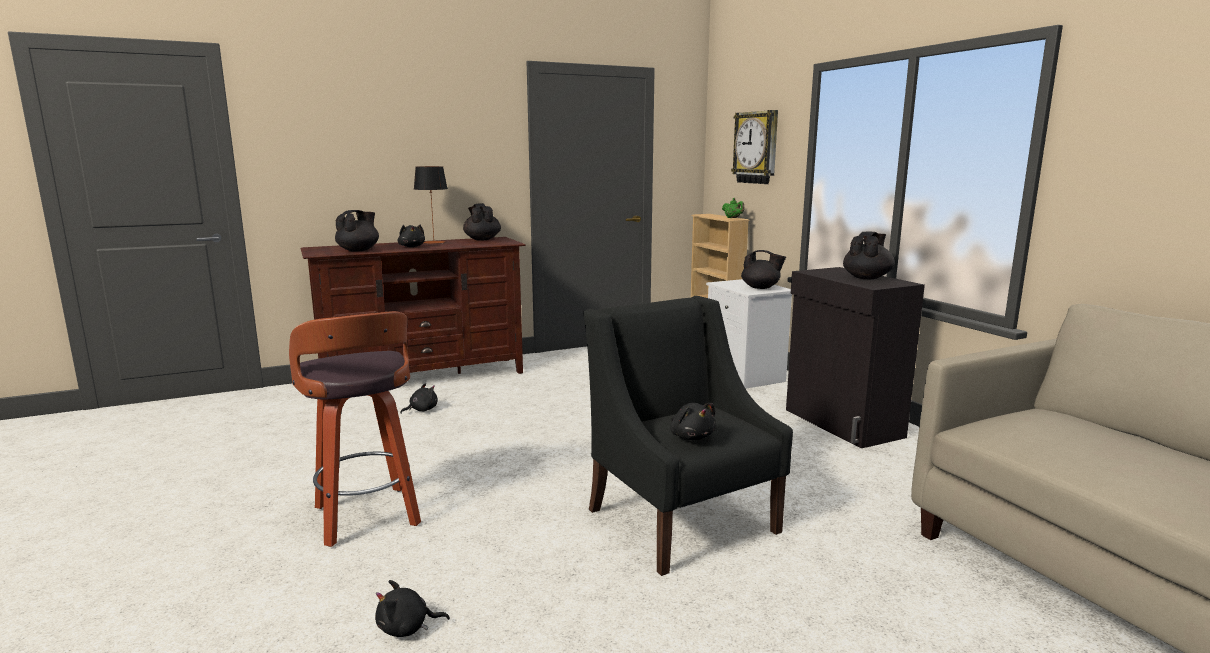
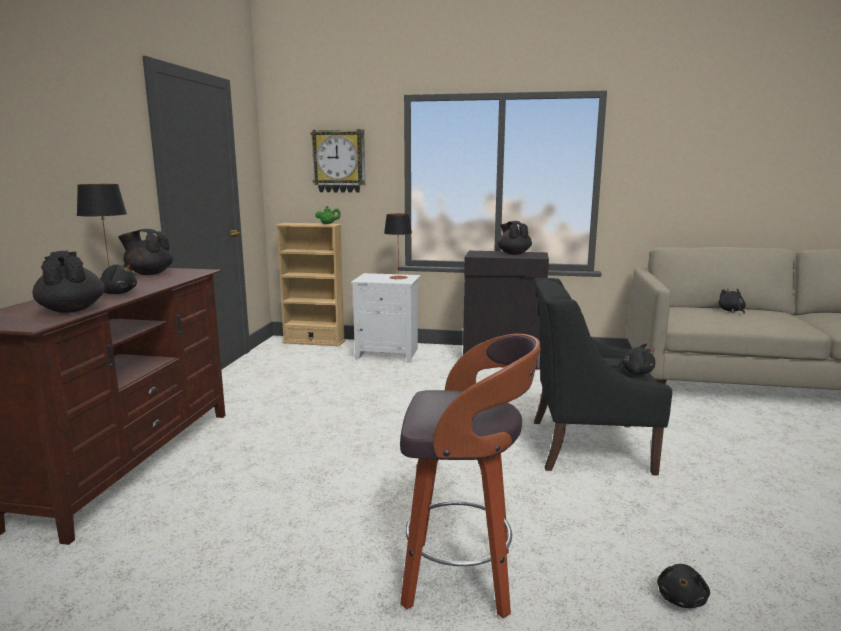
camera: 55 degrees left, 0 degrees up
(421, 410) = (227, 487): black plush toy -> black plush toy (731, 311)
(761, 288) = (398, 277): black teapot -> table lamp

